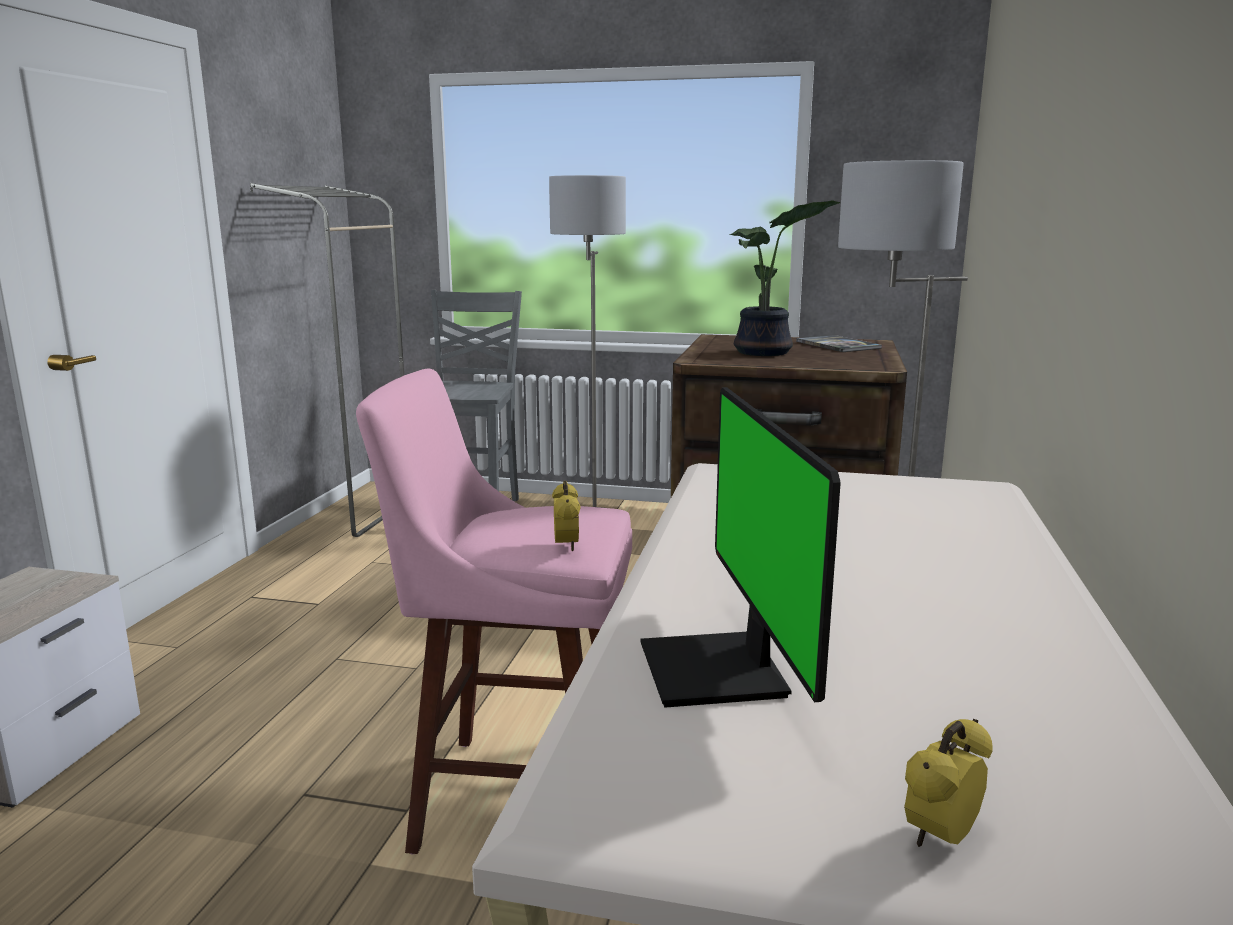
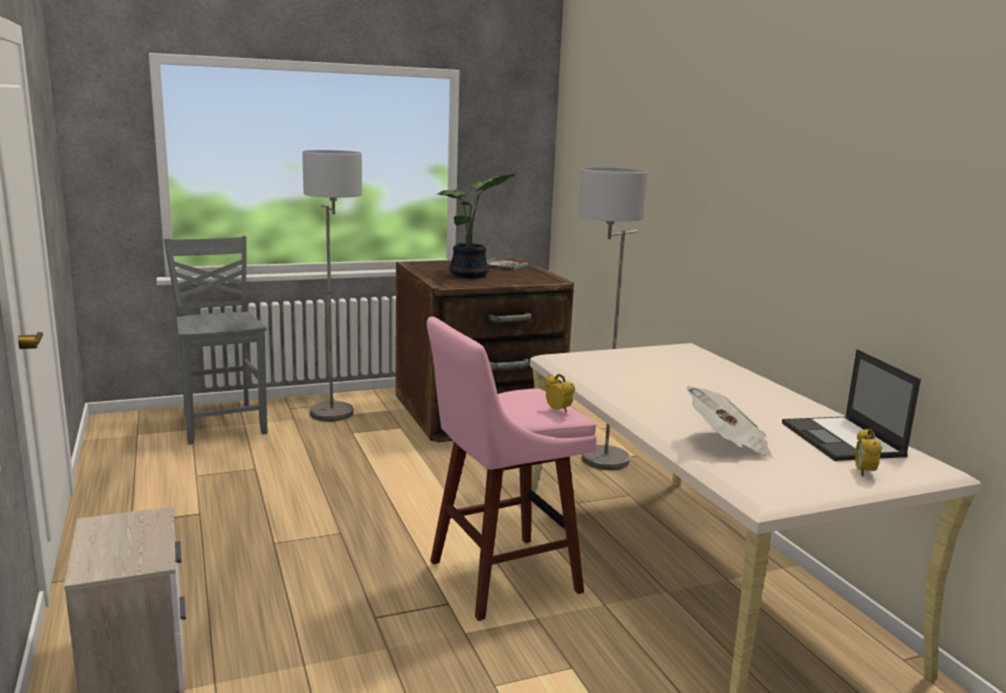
camera: 35 degrees left, 0 degrees up
(355, 514) = (121, 444): grey clothes rack -> none
(720, 671) = (728, 444): monitor -> newspaper
(1027, 736) = (843, 440): none -> laptop

